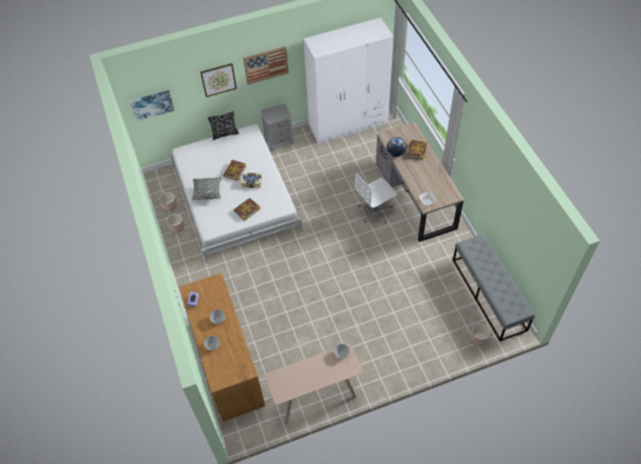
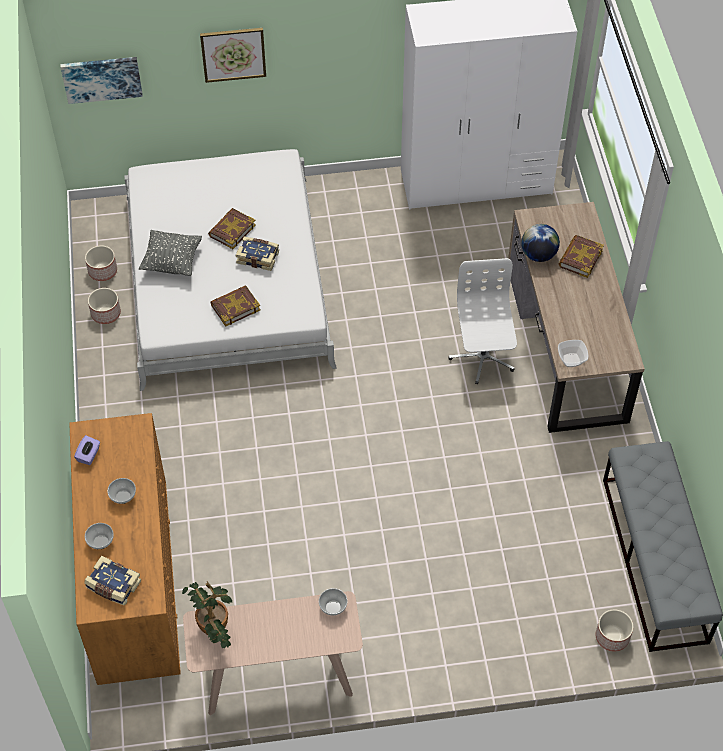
camera: 10 degrees right, 0 degrees up
(225, 134) = (232, 157): black pillow -> none
(225, 368) = (113, 586): none -> book
(266, 65) = (328, 42): picture -> none
(279, 141) = (336, 190): grey nightstand -> none
(283, 380) = (214, 632): none -> potted plant
(375, 211) = (482, 357): white office chair -> white office chair turned 105 degrees clockwise

